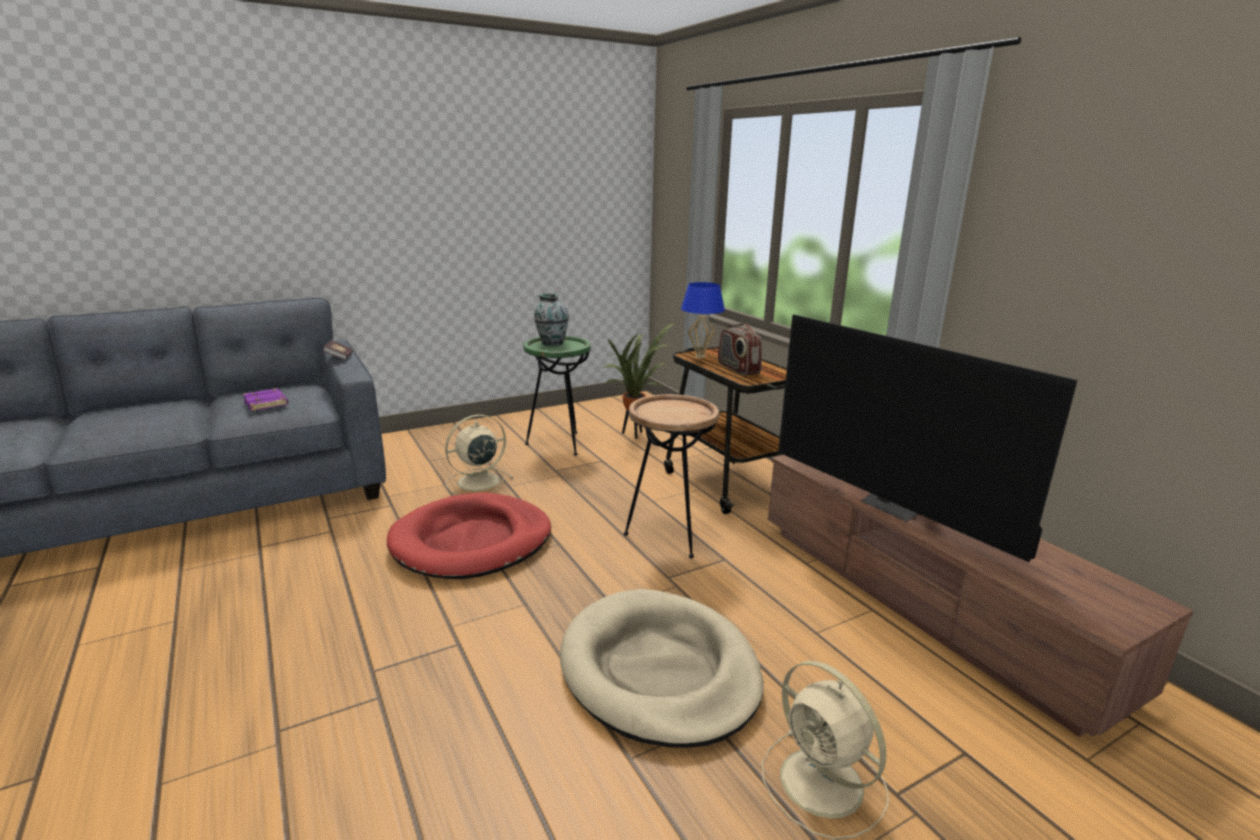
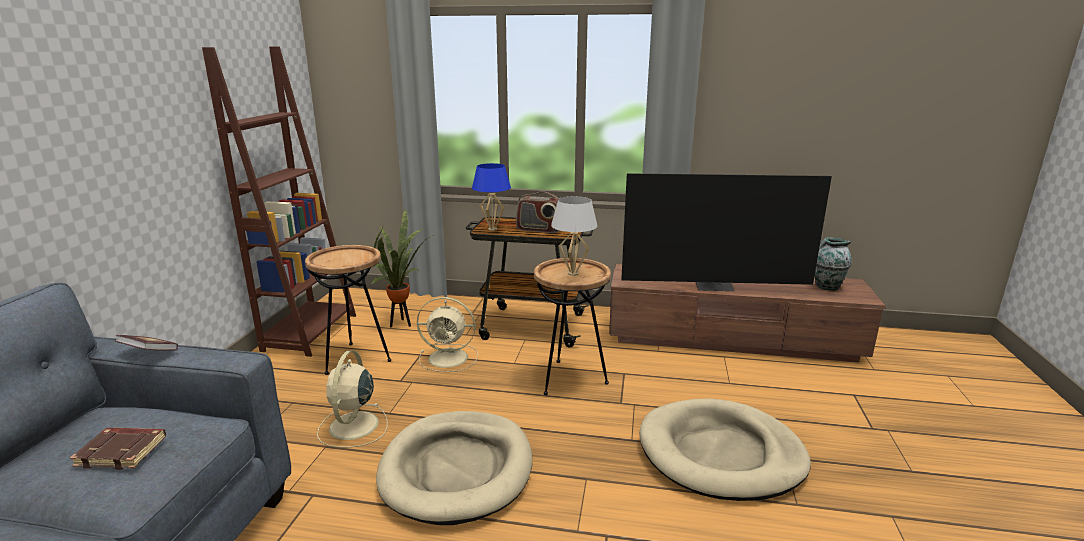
camera: 50 degrees left, 0 degrees up
(267, 403) = (123, 451): purple book -> brown book
(472, 541) = (457, 469): red dog bed -> beige dog bed
(552, 343) = (331, 257): vase -> vase (826, 286)
(559, 443) = (355, 359): green side table -> brown side table
(568, 414) = (310, 332): none -> brown bookcase
(672, 412) = (573, 273): none -> white table lamp
(824, 785) = (855, 446): beige fan -> beige fan (450, 358)

